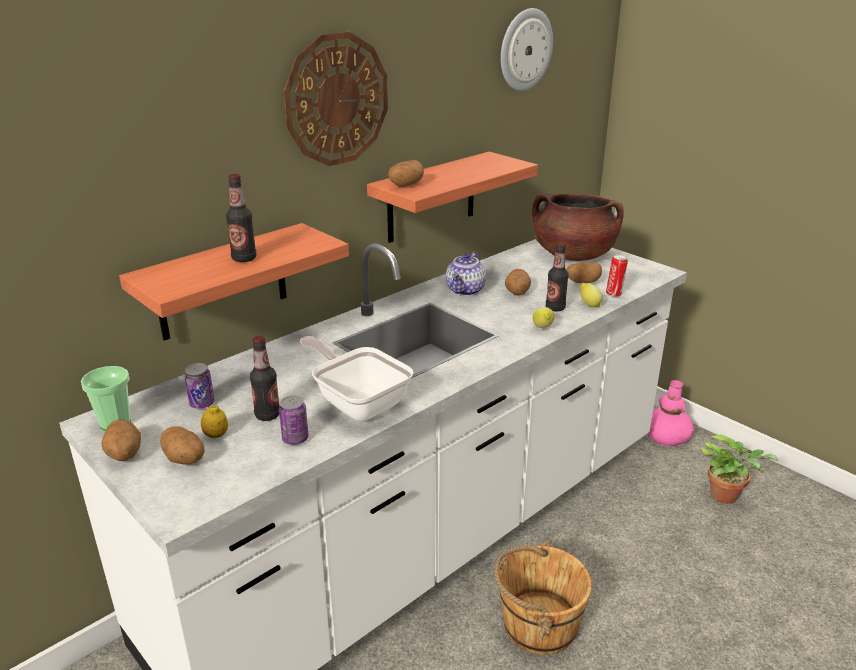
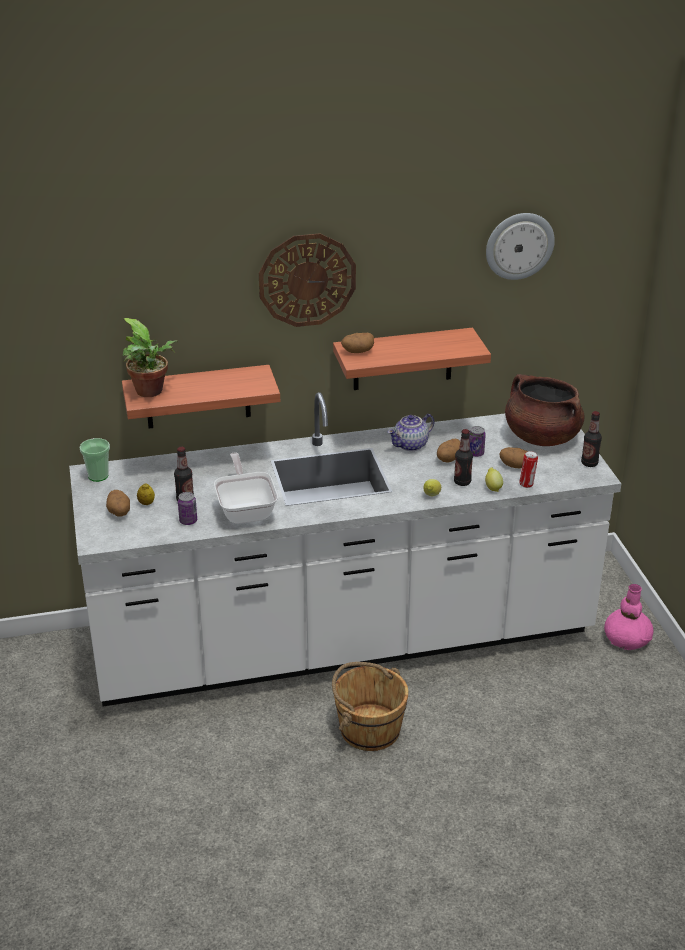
camera: 30 degrees right, 5 degrees up
(124, 455) = (90, 498): potato -> none
(202, 403) = (154, 479): can -> can (475, 453)
(244, 258) = (202, 388): bottle -> bottle (589, 463)
(727, 496) = (625, 706): potted plant -> potted plant (151, 392)

